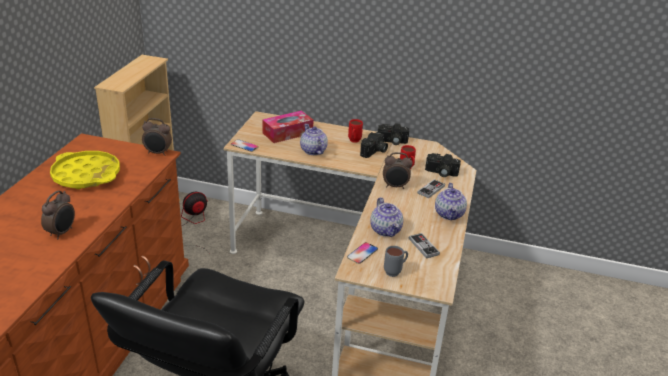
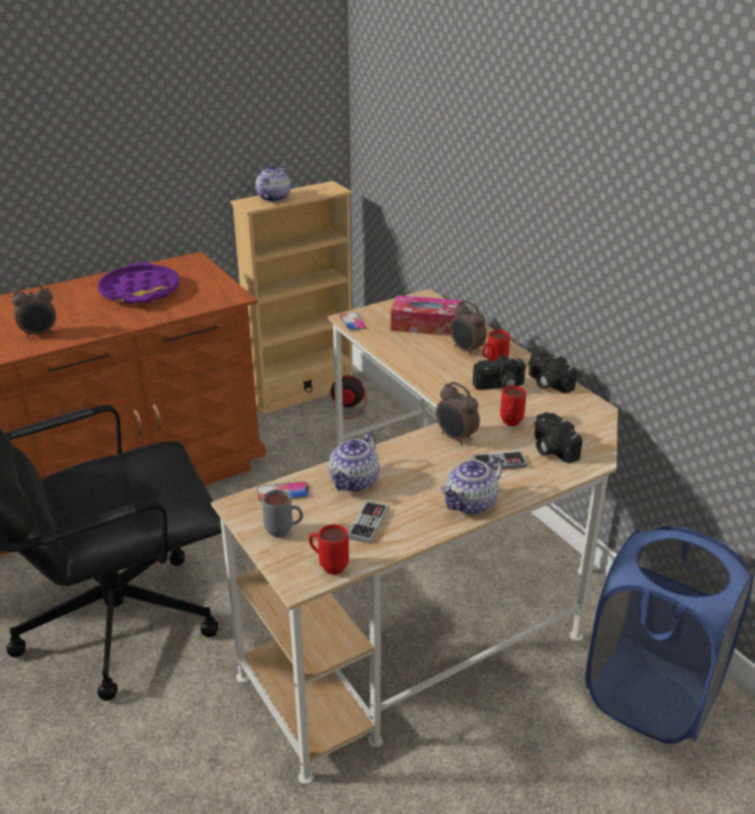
camera: 45 degrees right, 0 degrees up
(86, 175) = (140, 291): yellow tray -> purple tray
(158, 153) = (233, 293): alarm clock -> alarm clock (466, 350)
(312, 150) = (422, 355): teapot -> teapot (273, 198)
(439, 275) = (328, 566): none -> red mug
(506, 284) = (651, 695): none -> blue laundry basket

